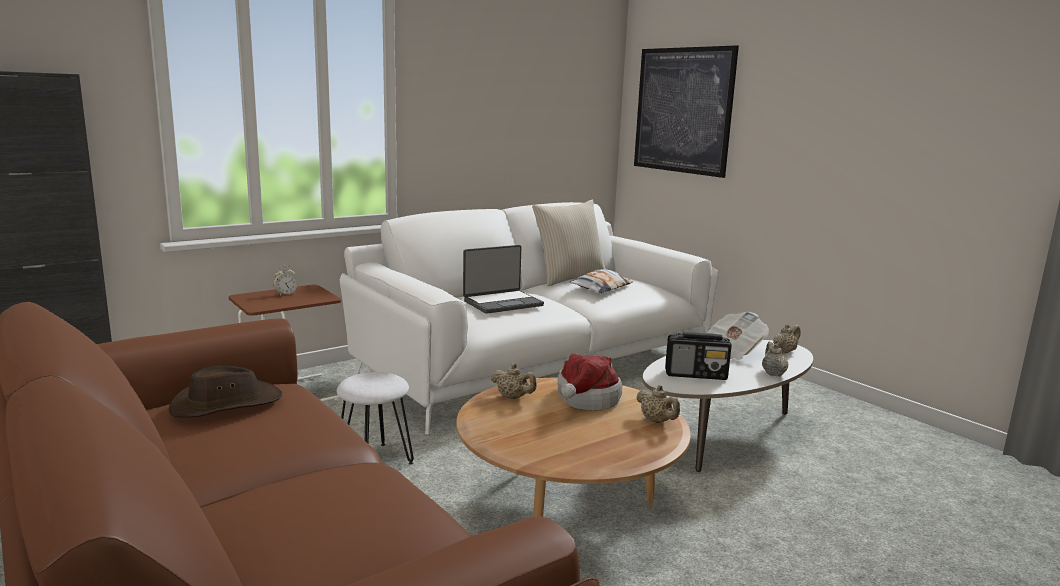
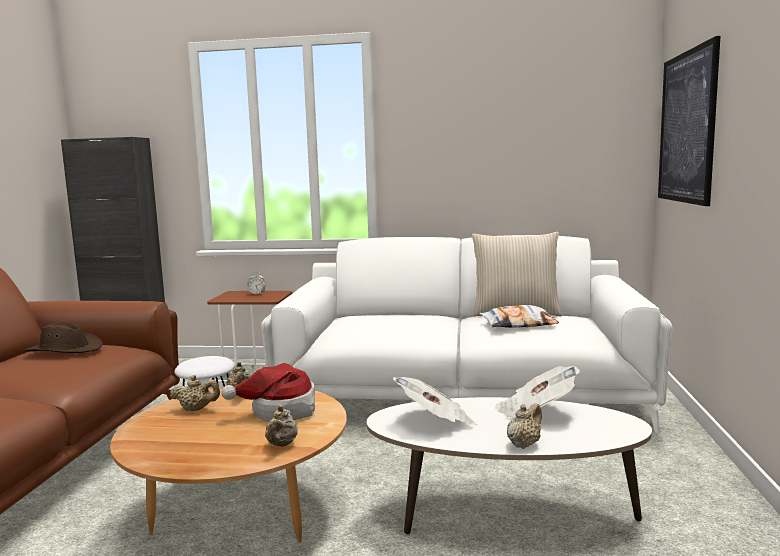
camera: 45 degrees right, 5 degrees down
(502, 303) = (390, 322): laptop -> none
(696, 375) = (436, 421): radio -> newspaper
(784, 351) = (607, 428): beige teapot -> beige teapot (196, 409)

